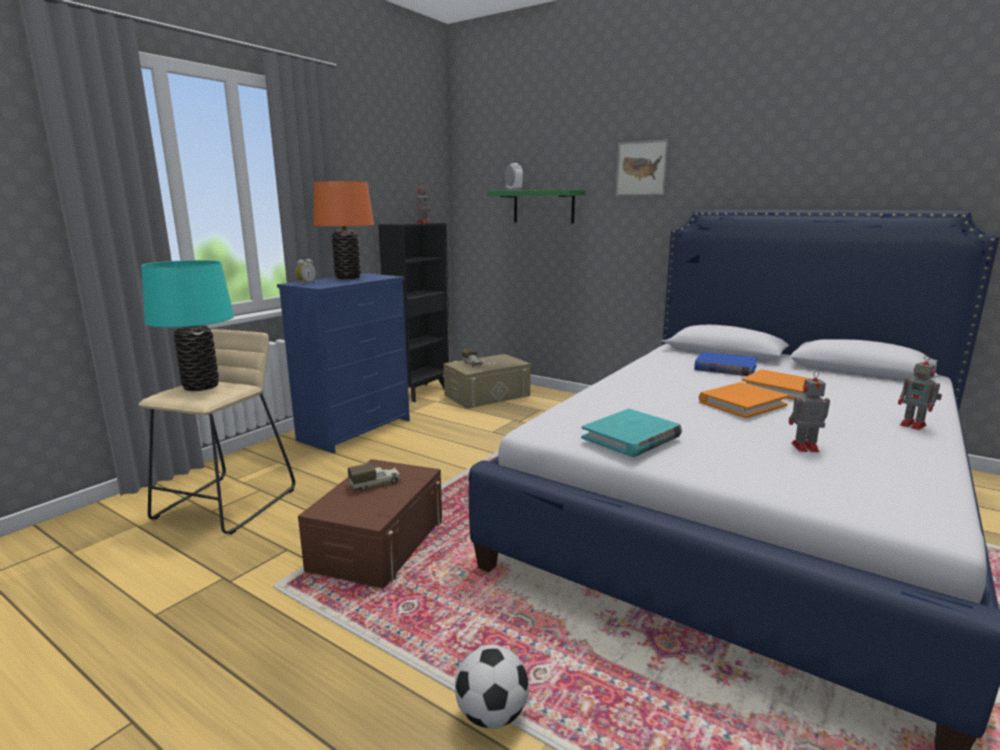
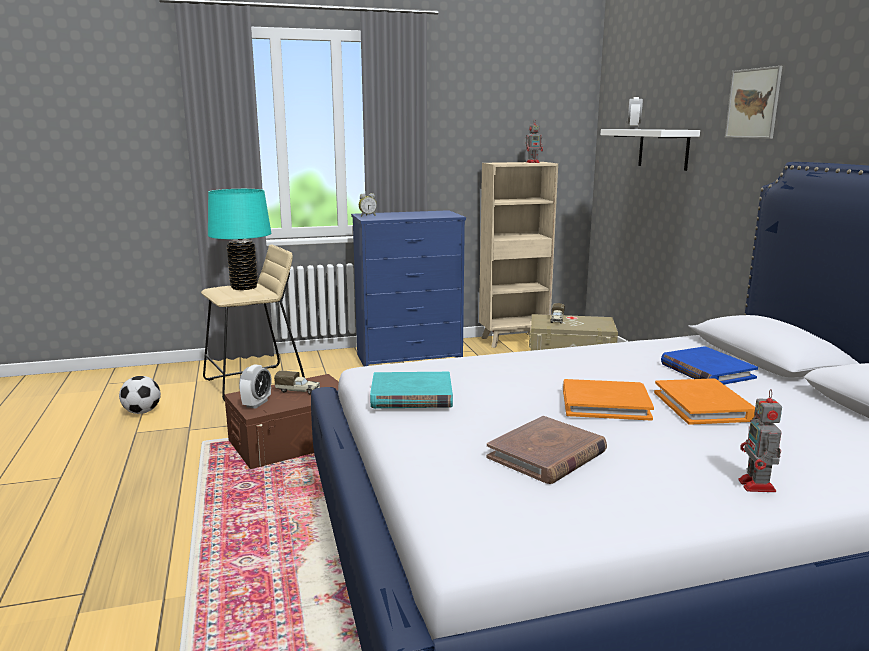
camera: 40 degrees right, 0 degrees up
(348, 278) = (417, 213): orange table lamp -> none
(359, 511) = (257, 403): none -> alarm clock
(421, 392) = (514, 340): black bookcase -> beige bookcase
(491, 715) = (187, 565): football -> football (142, 412)
(543, 207) = (663, 149): green shelf -> white shelf
(803, 447) = (547, 455): toy robot -> brown book

